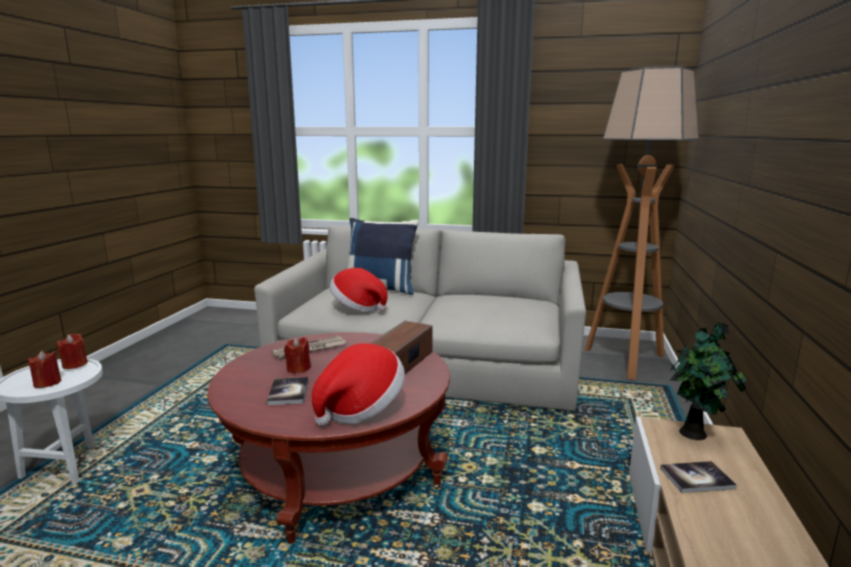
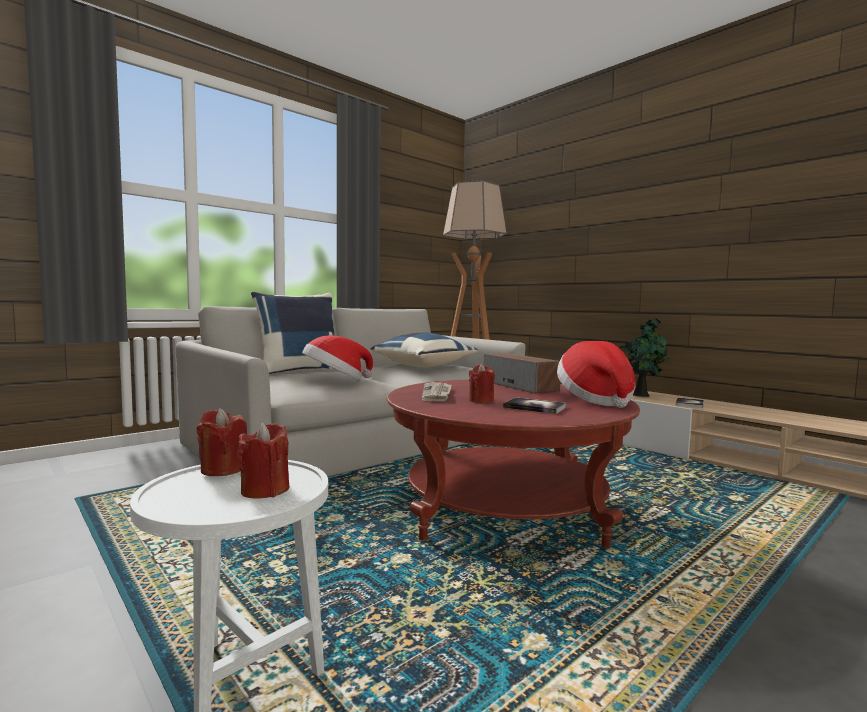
camera: 55 degrees left, 10 degrees down
(487, 306) = (423, 366): none -> blue pillow

